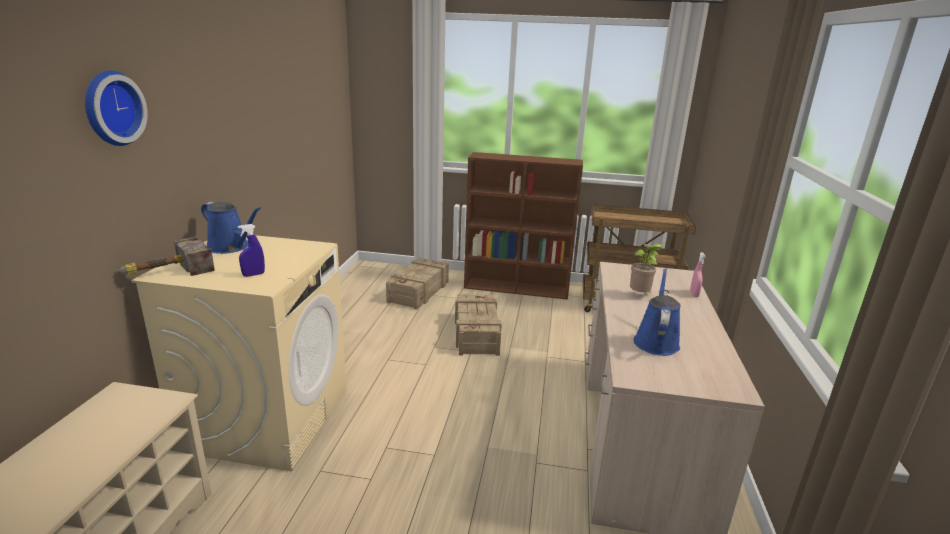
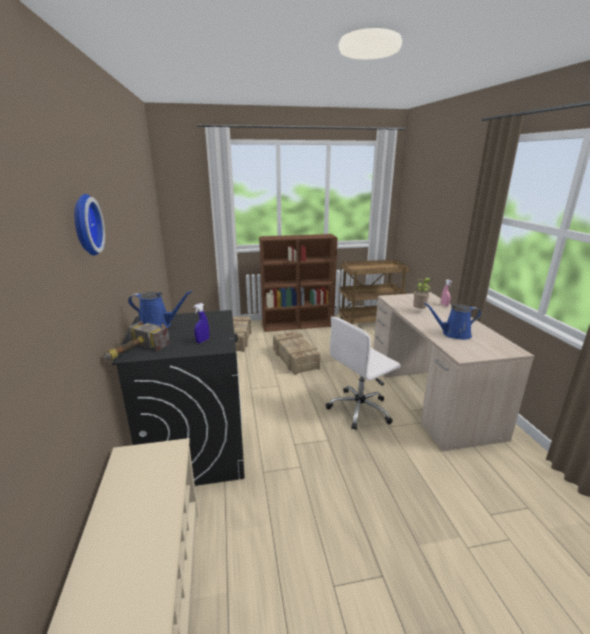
camera: 20 degrees left, 0 degrees up
(267, 418) = (197, 449): beige washing machine -> black washing machine
(513, 426) = (360, 409): none -> white office chair
(656, 341) = (453, 334): blue watering can -> blue watering can turned 90 degrees counterclockwise

